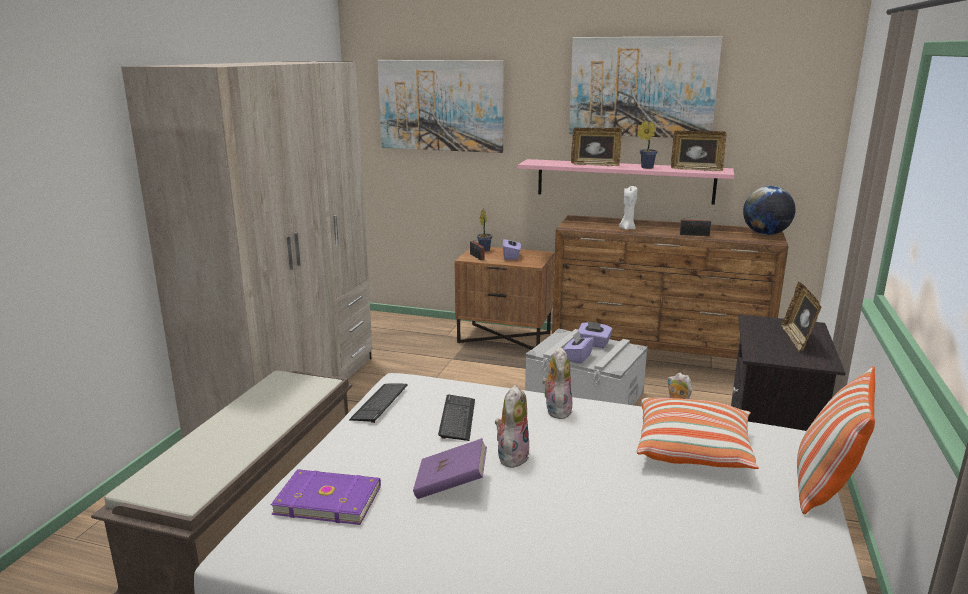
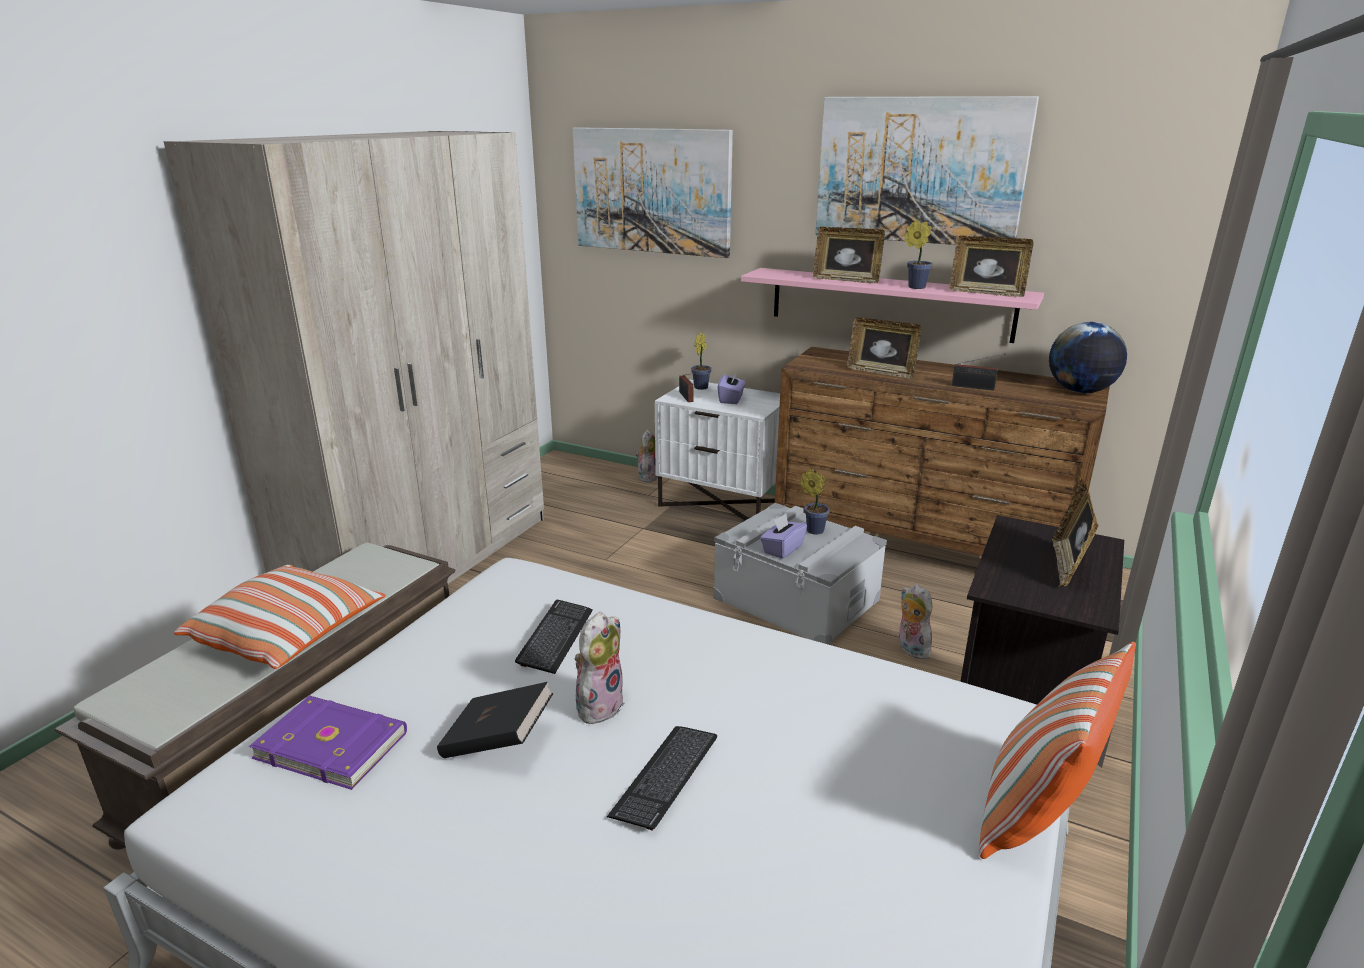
camera: 10 degrees right, 5 degrees up
(379, 403) = (469, 603): keyboard -> keyboard (665, 777)
(451, 485) = (498, 741): purple book -> black book
(505, 337) = (722, 503): brown nightstand -> white nightstand
(556, 410) = (695, 636): plush toy -> plush toy (647, 477)
(593, 344) = (813, 530): purple tissue box -> potted plant
(627, 228) = (881, 372): white candle -> picture frame
(693, 450) = (861, 723): pillow -> pillow (289, 635)

